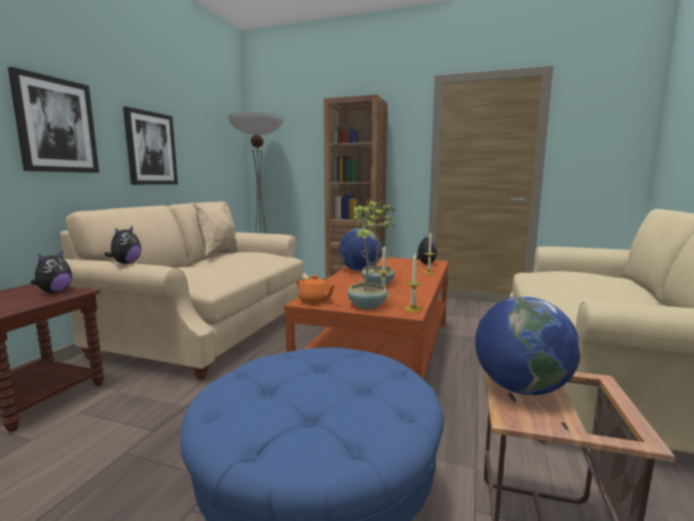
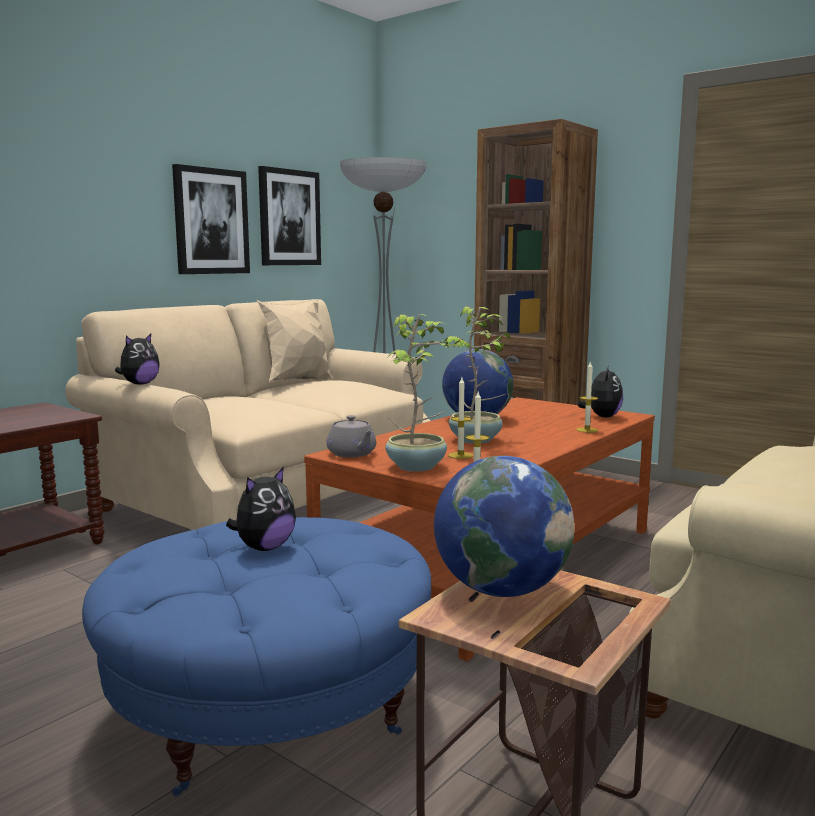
camera: 20 degrees right, 0 degrees up
(54, 292) = (52, 414): plush toy -> plush toy (264, 547)
(56, 125) = (80, 198): picture -> picture (289, 218)
(315, 300) = (352, 454): orange teapot -> grey teapot

